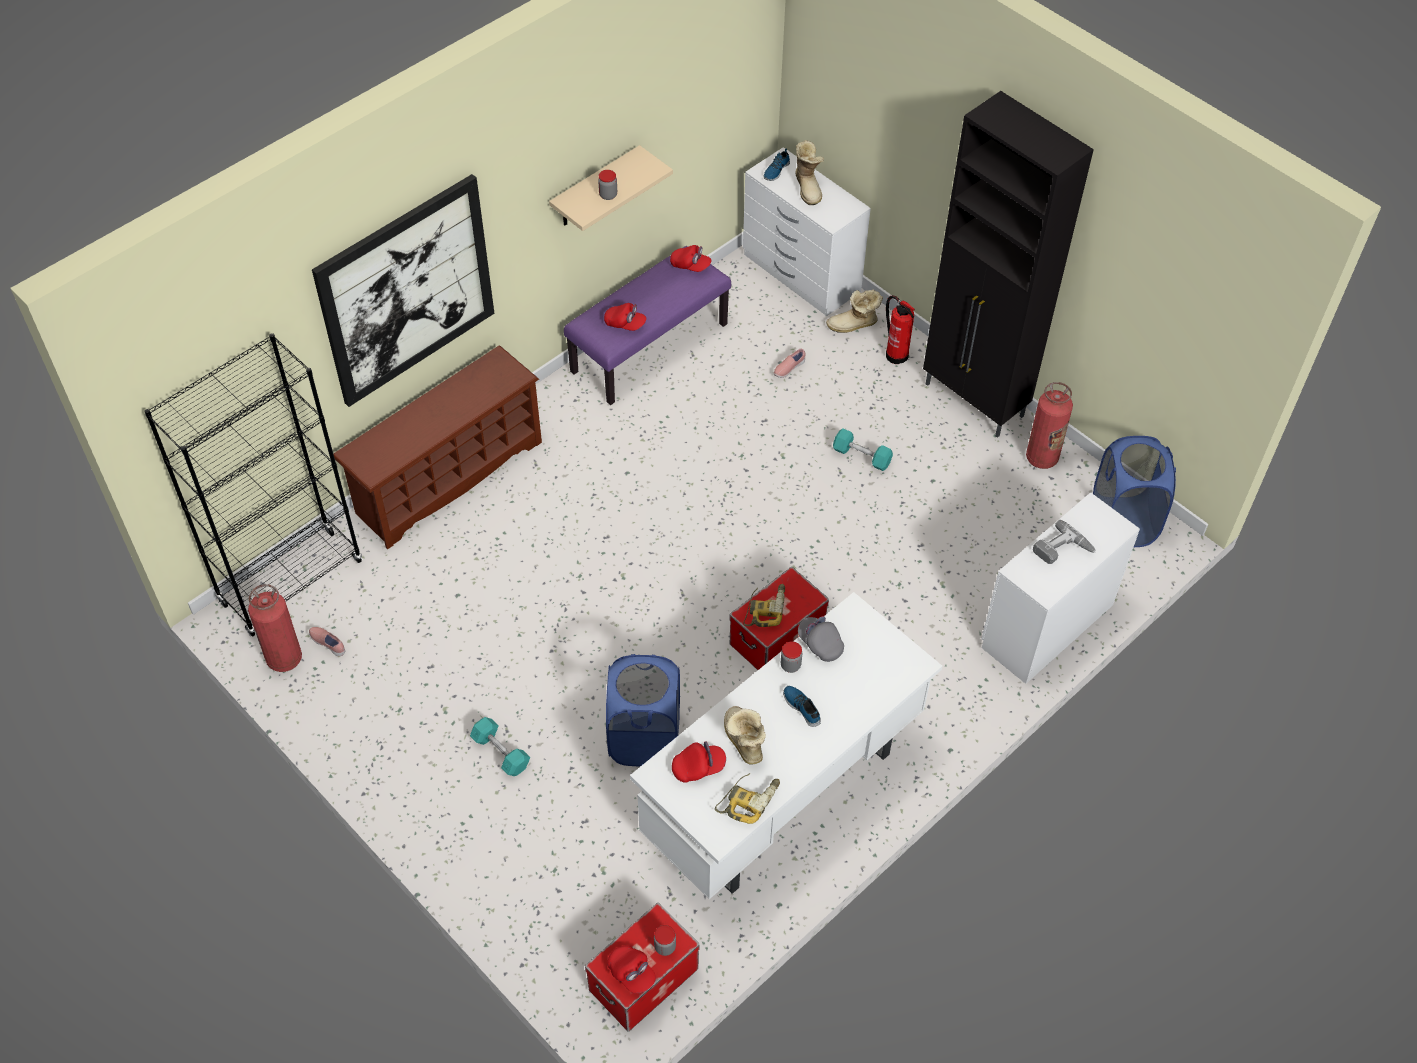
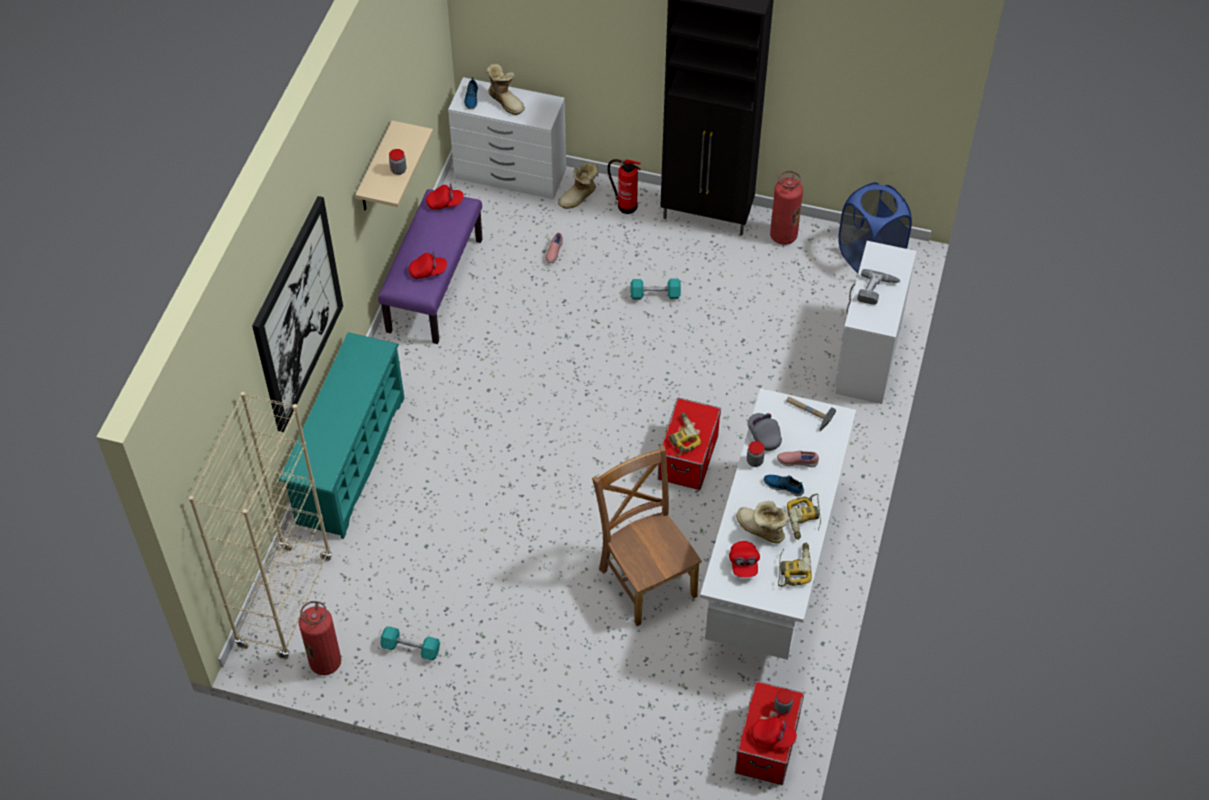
camera: 30 degrees left, 0 degrees up
(291, 582) = (285, 602): black bookcase -> beige bookcase
(328, 643) = (352, 633): pink shoe -> pink shoe (797, 462)
(448, 476) = (349, 459): brown shoe rack -> turquoise shoe rack
(500, 752) = (547, 643): turquoise dumbbell -> turquoise dumbbell (411, 648)
(645, 739) = (646, 579): blue laundry basket -> brown chair
(698, 767) = (743, 564): red cap -> red cap turned 135 degrees clockwise
(798, 755) = (805, 520): none -> power drill
(820, 644) = (764, 436): grey cap -> grey cap turned 45 degrees clockwise
(886, 642) = (808, 412): none -> hammer

